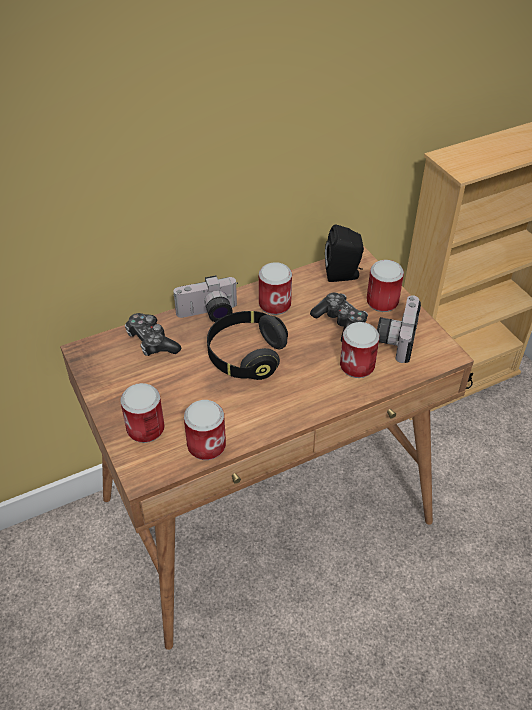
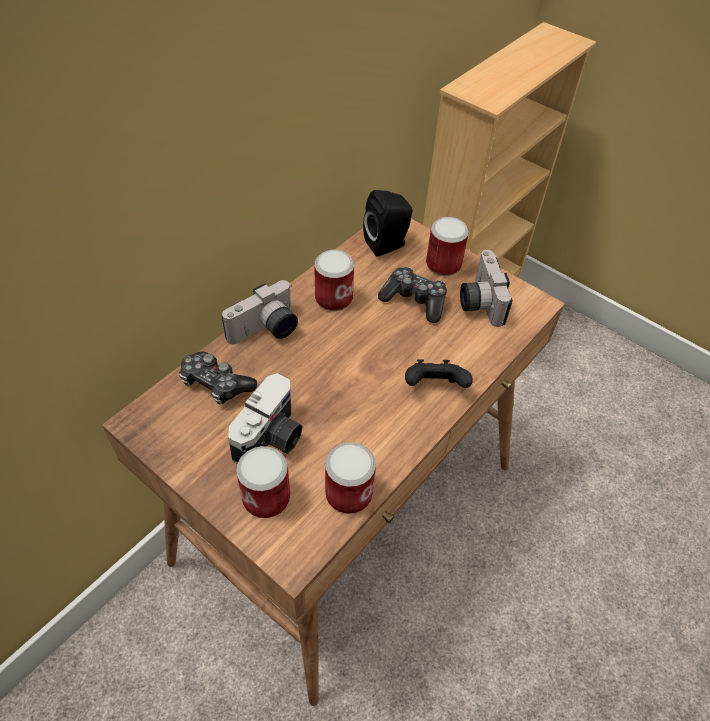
camera: 25 degrees left, 5 degrees up
(172, 390) = (272, 438): none -> camera
(246, 356) = (335, 368): black headphones -> none
(318, 392) = (434, 387): none -> black game controller
(357, 366) = (458, 344): can -> none

